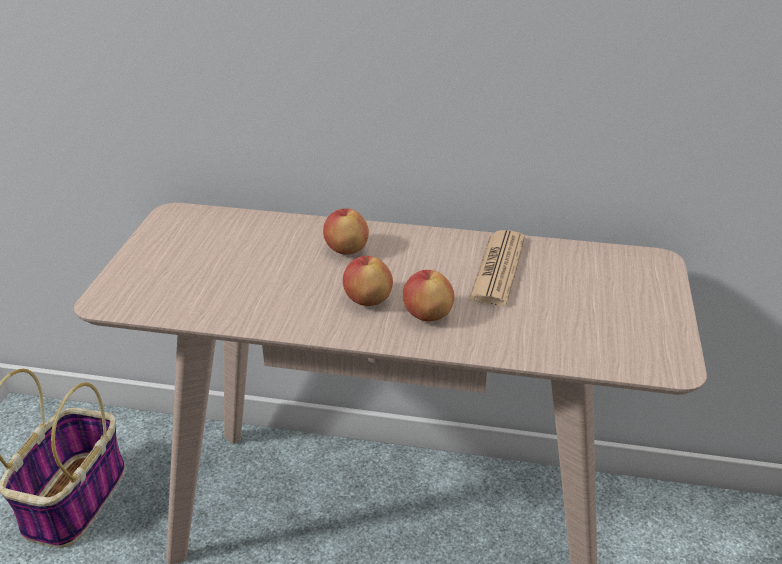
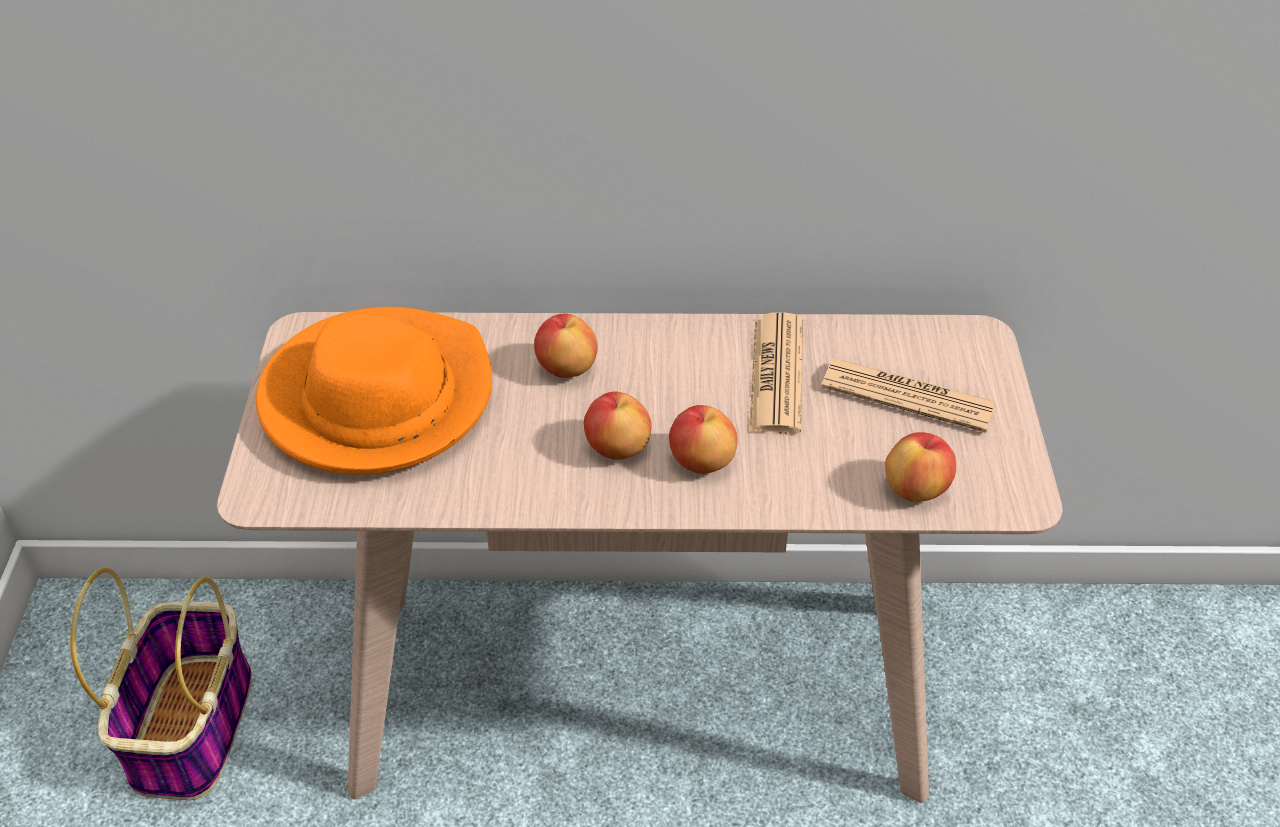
camera: 10 degrees left, 10 degrees up
(209, 254) = (377, 398): none -> orange hat
(589, 350) = (916, 488): none -> apple
(594, 291) = (908, 396): none -> newspaper

